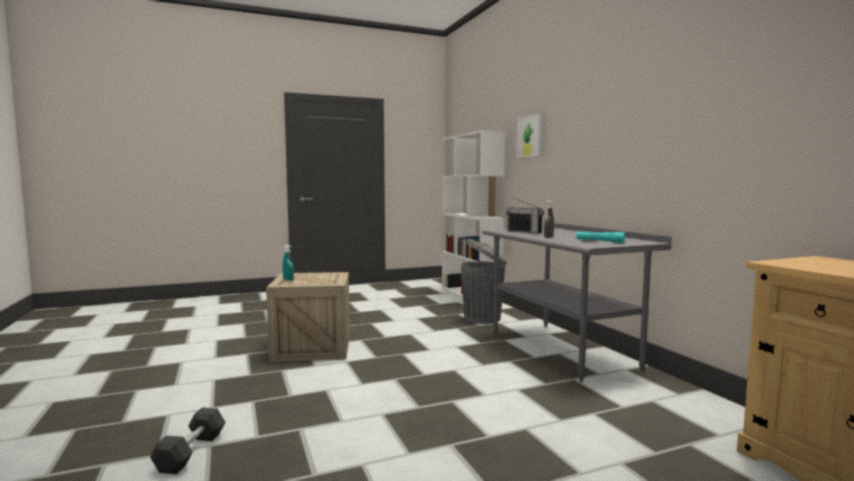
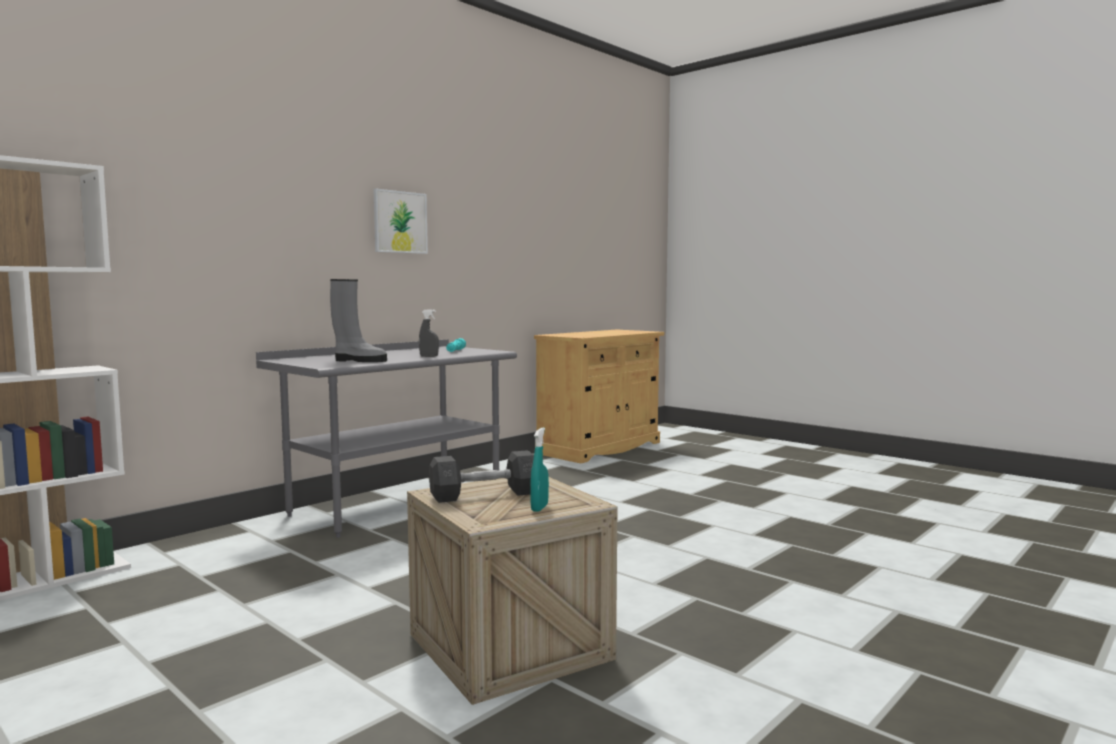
camera: 115 degrees left, 0 degrees up
(191, 452) = (864, 598): grey dumbbell -> grey dumbbell (484, 495)
(483, 318) = (240, 553): grey trash can -> none
(524, 232) = (359, 361): radio -> grey boot
(529, 136) = (172, 198): picture -> picture (400, 222)

